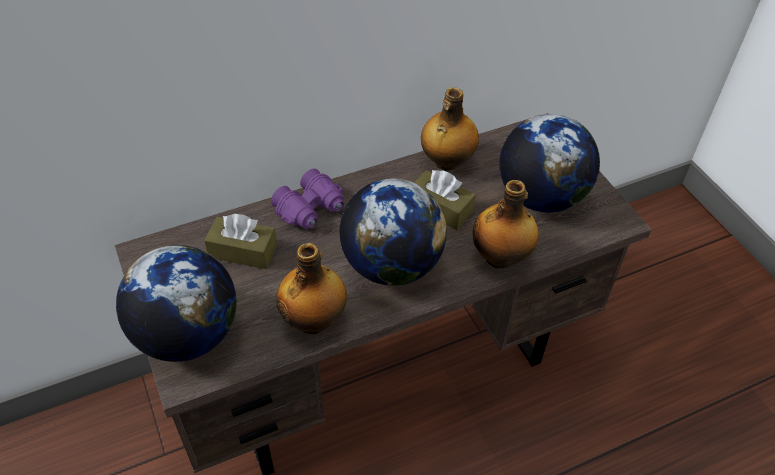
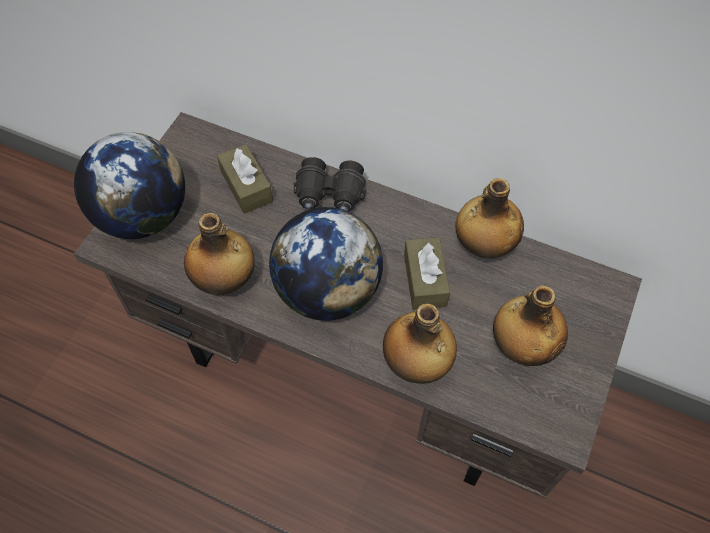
camera: 50 degrees right, 10 degrees up
(311, 209) = (330, 195): purple binoculars -> black binoculars
(540, 197) = (522, 346): globe -> bottle

